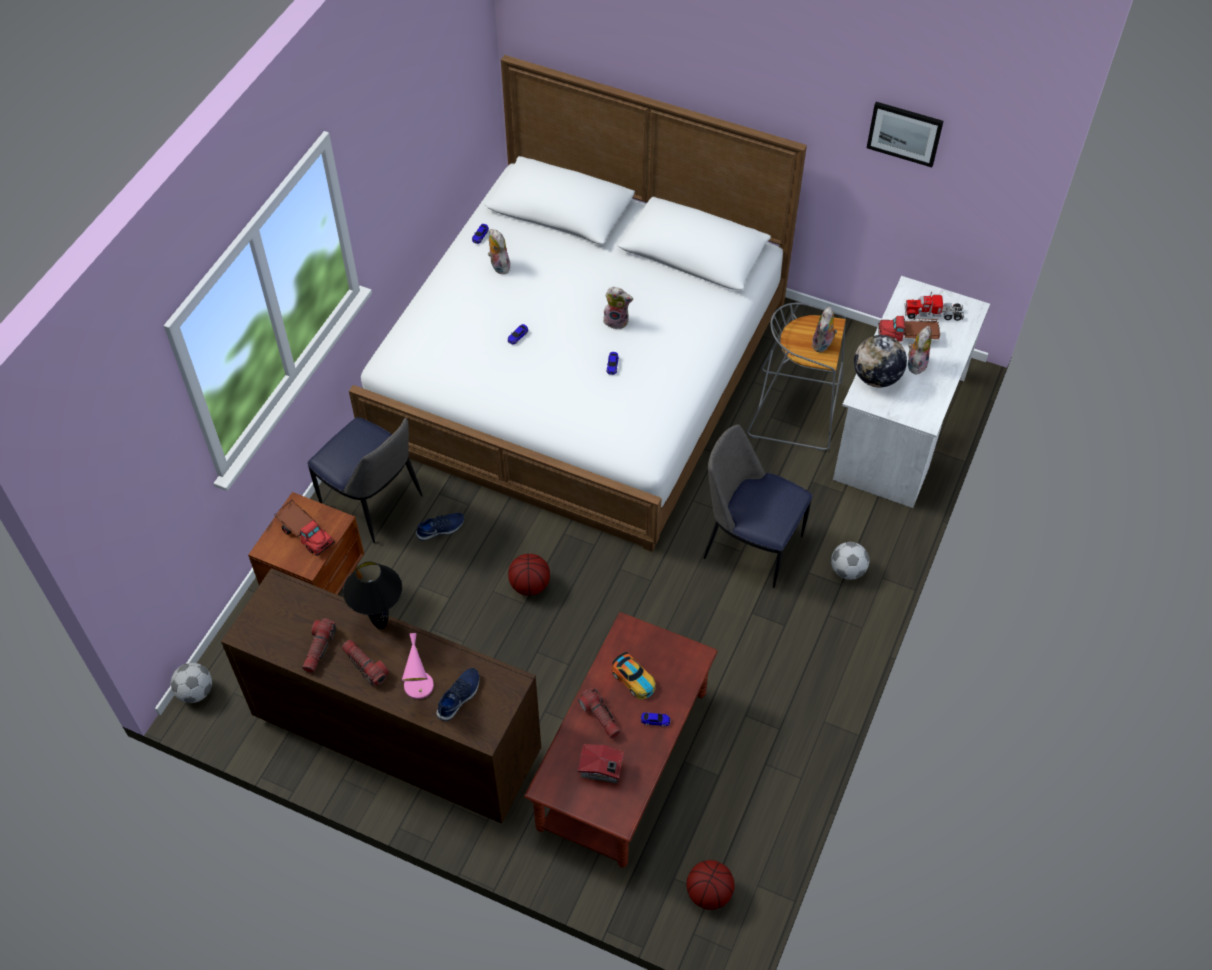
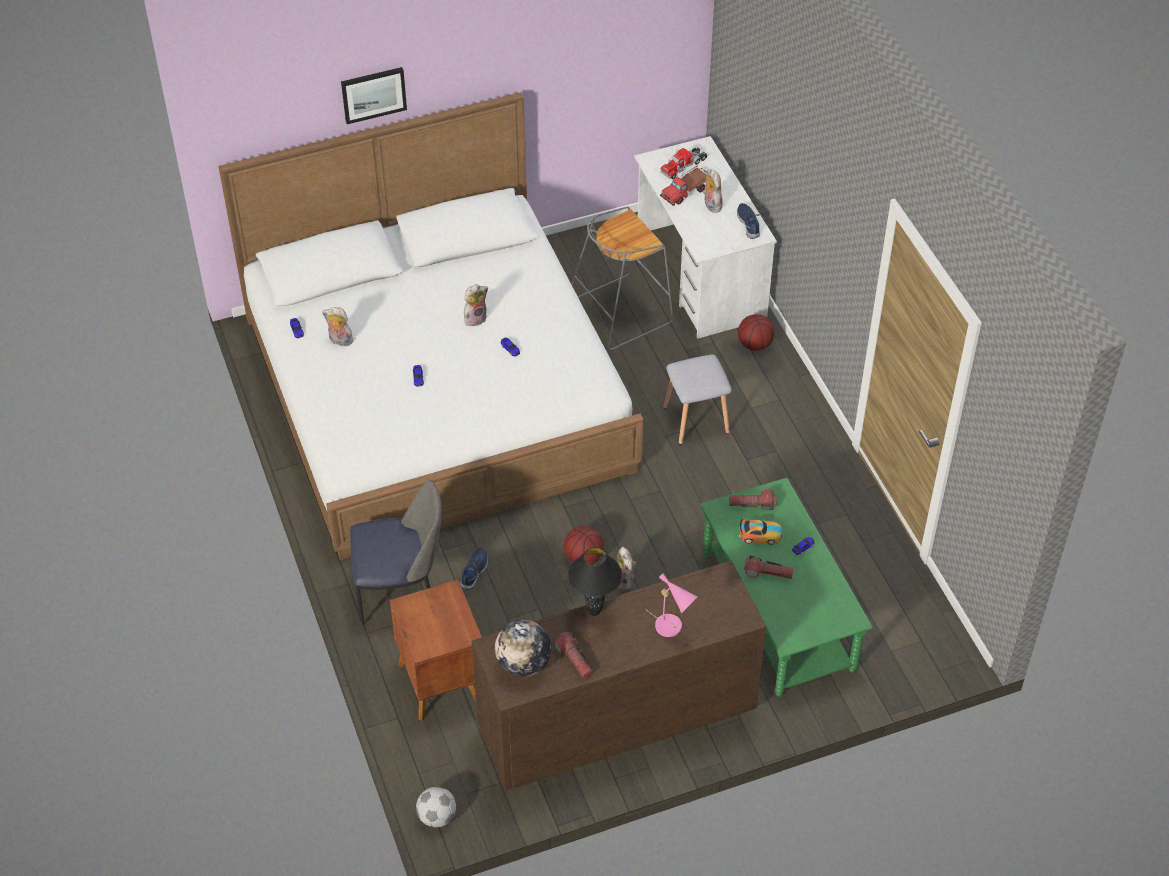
camera: 45 degrees left, 5 degrees down
(305, 532) = (437, 617): toy truck -> none
(365, 665) = (618, 643): flashlight -> flashlight (752, 504)
(459, 697) = (702, 610): blue shoe -> blue shoe (749, 223)
(602, 770) = (808, 602): toy house -> none
(623, 760) = (777, 611): brown coffee table -> green coffee table
(708, 893) = (920, 641): basketball -> basketball (754, 345)
(750, 545) = (695, 419): chair -> grey stool
(823, 345) = (636, 235): plush toy -> plush toy (625, 580)
(847, 571) = (773, 388): football -> none
(876, 378) = (698, 231): globe -> globe (523, 664)
(905, 133) = (597, 37): picture -> picture (373, 94)

